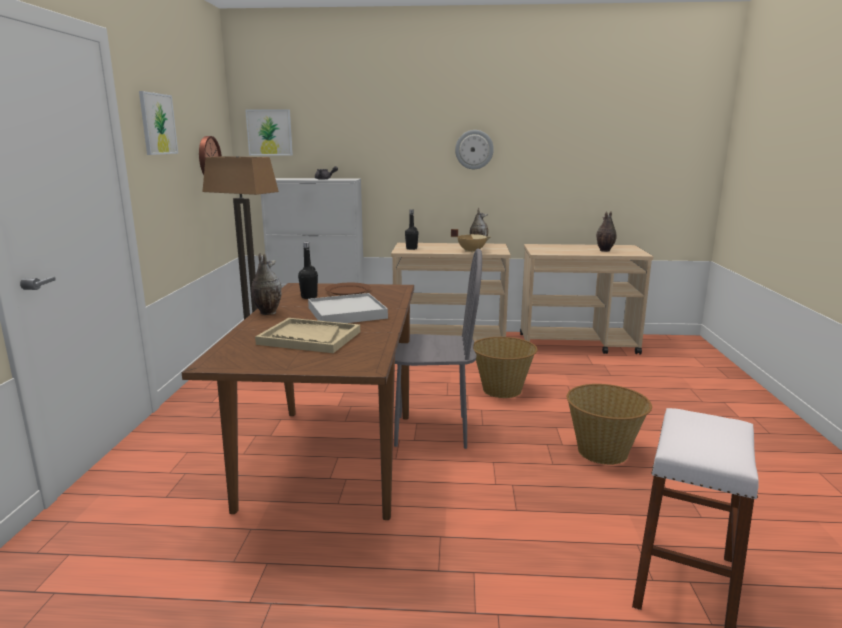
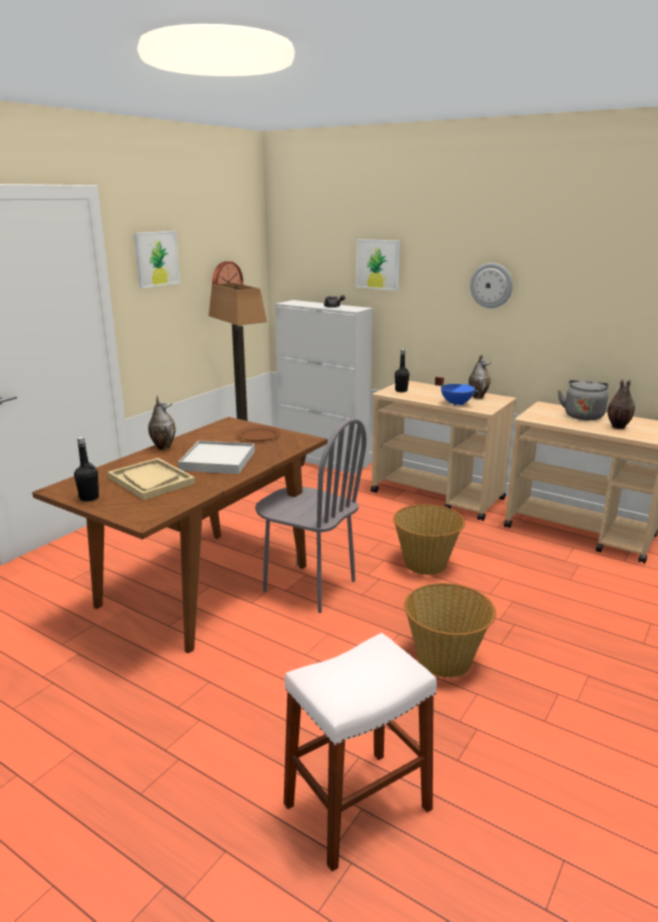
camera: 30 degrees right, 5 degrees up
(269, 132) = (297, 254): picture -> picture (378, 264)
(309, 297) = (218, 436): black bottle -> black bottle (89, 498)
(471, 251) = (456, 404): beige cooking pot -> blue cooking pot
(570, 247) = (583, 415): none -> grey kettle

